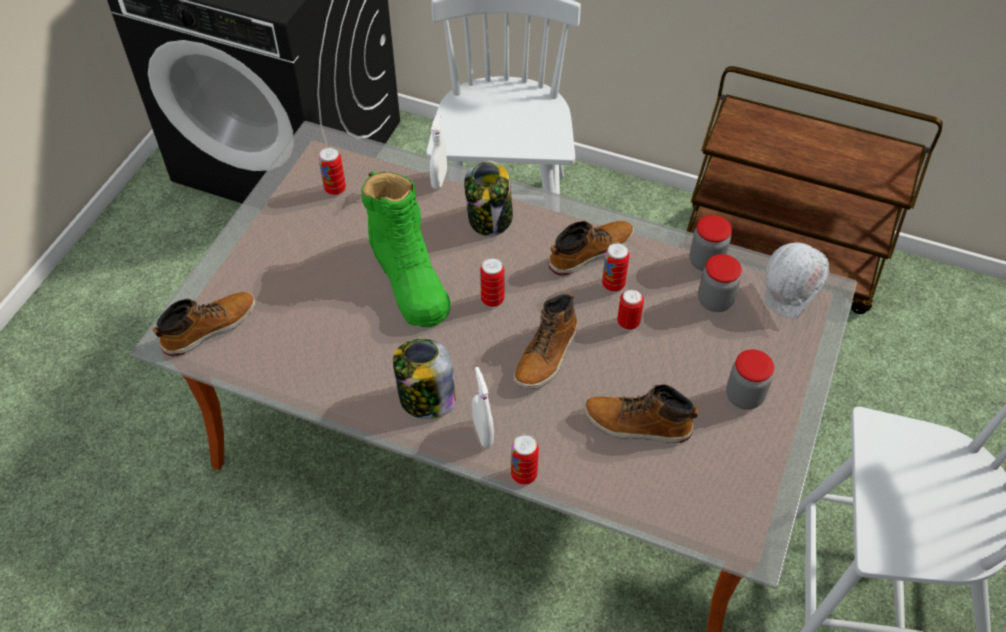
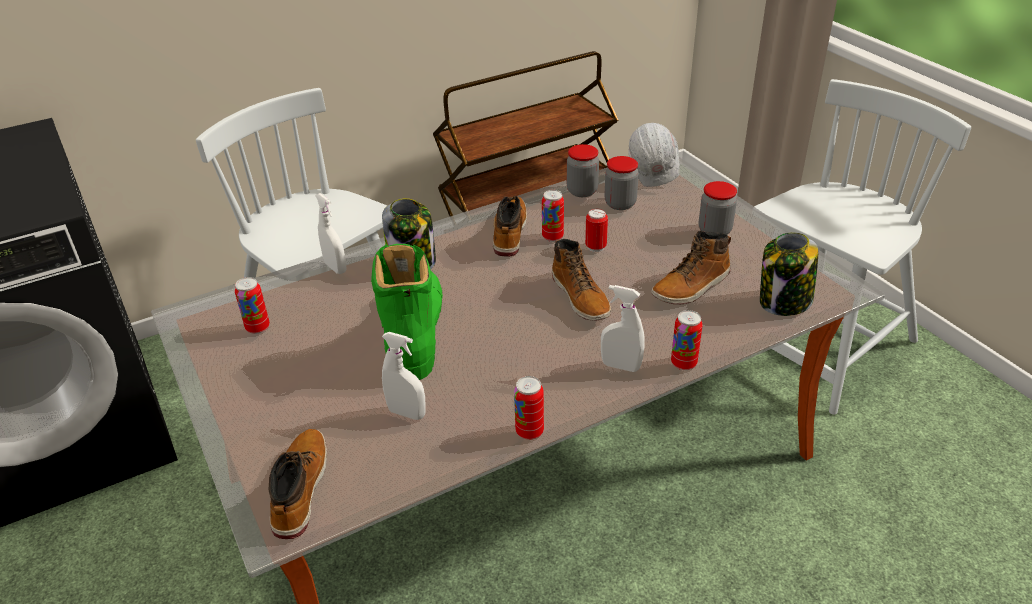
camera: 50 degrees left, 15 degrees down
(321, 334) = (407, 413): none -> white spray bottle
(409, 278) = (414, 332): green boot -> green boot turned 105 degrees counterclockwise
(426, 398) = (551, 381): jar -> jar (784, 302)
(492, 299) = (494, 298): can -> can (529, 431)

